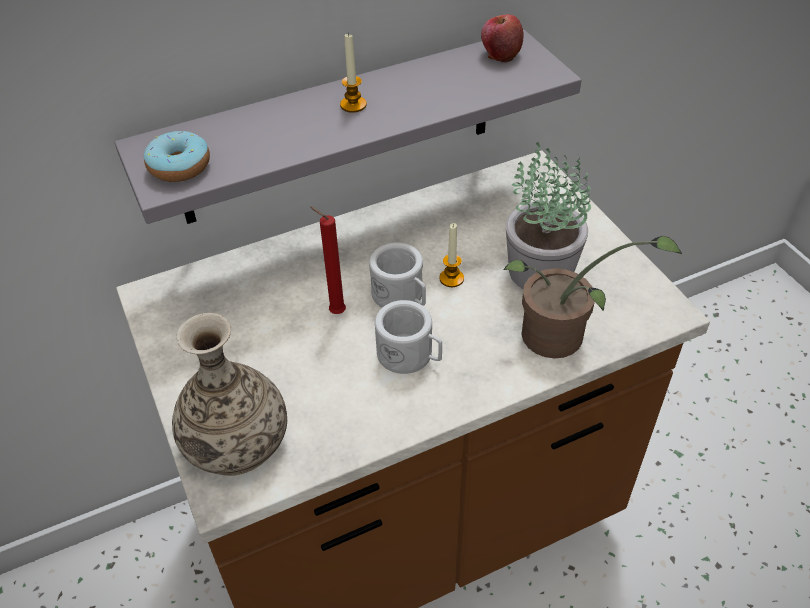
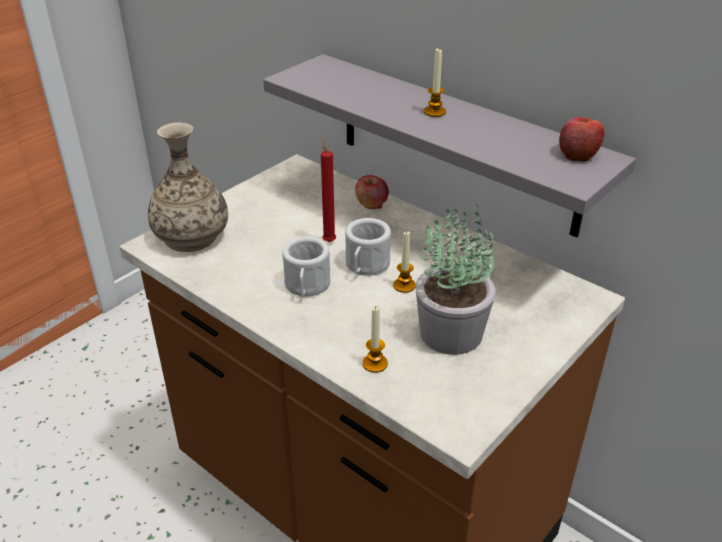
camera: 65 degrees right, 10 degrees down
(179, 166) = (312, 77): donut -> none
(286, 255) = (371, 204): none -> apple
(561, 339) = (375, 364): potted plant -> candle

